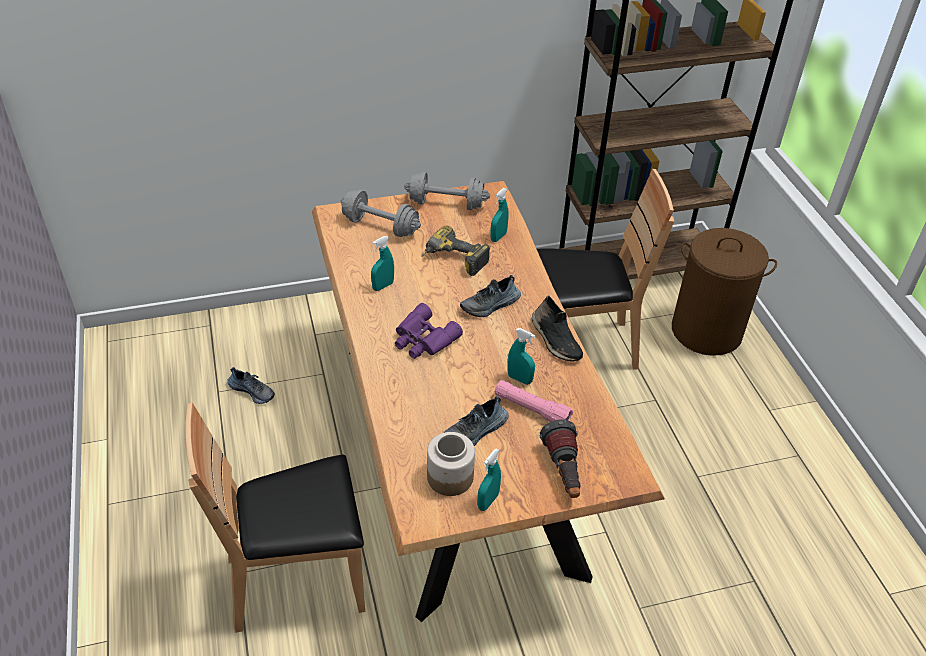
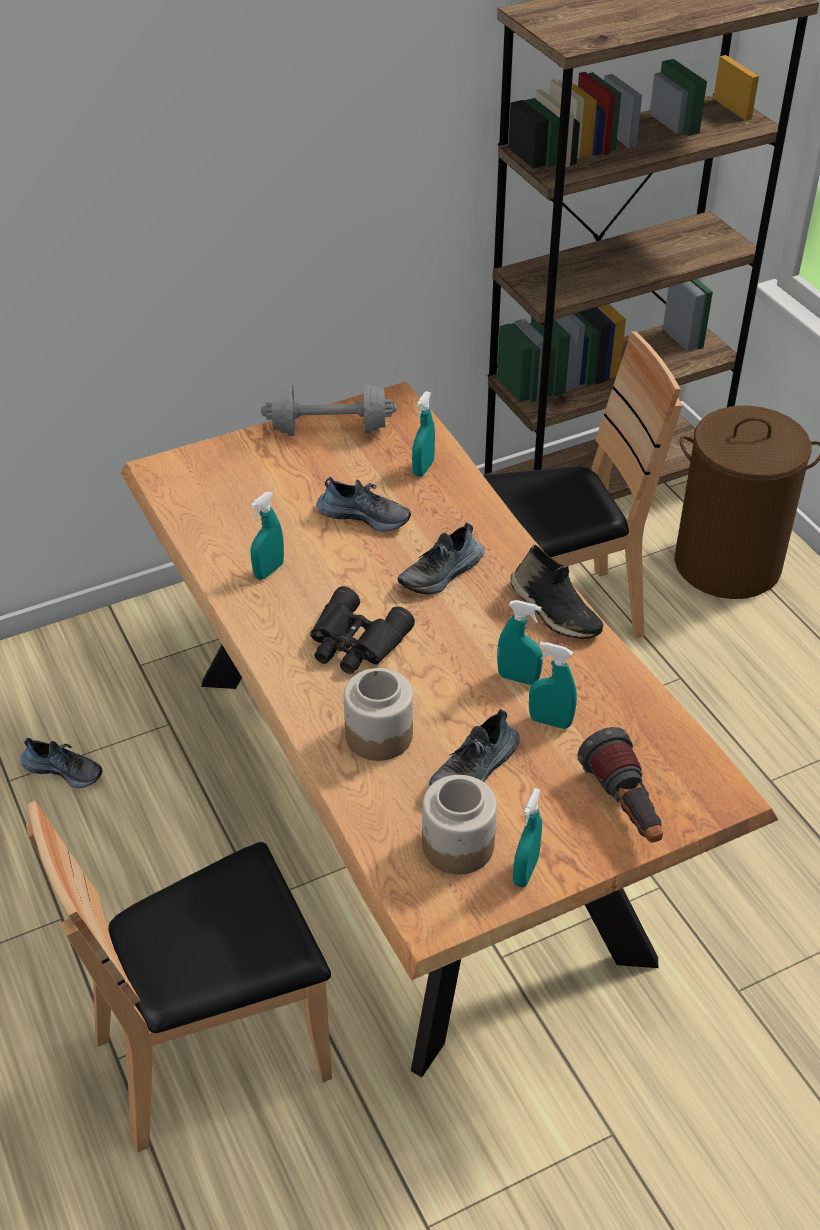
camera: 10 degrees left, 0 degrees up
(380, 226) = (238, 479): grey dumbbell -> none
(421, 399) = (378, 735): none -> jar
(423, 340) = (355, 643): purple binoculars -> black binoculars
(453, 261) = (365, 515): power drill -> shoe
(532, 410) = (550, 721): pink flashlight -> turquoise spray bottle

